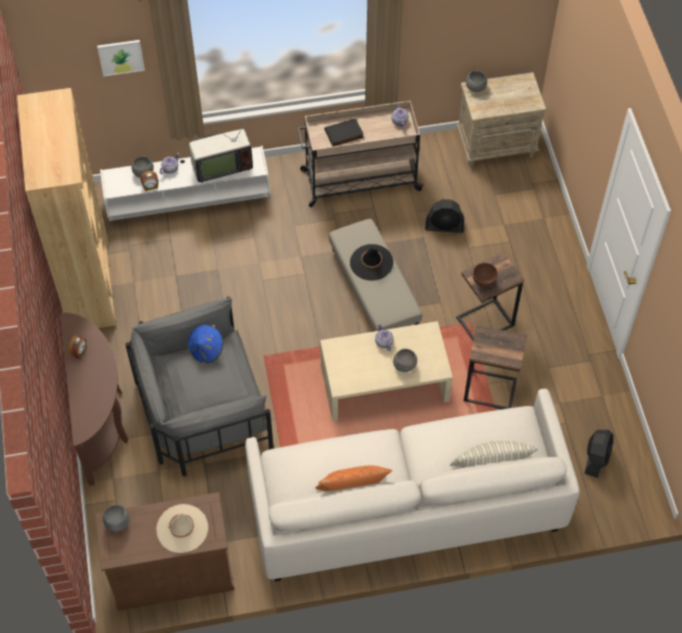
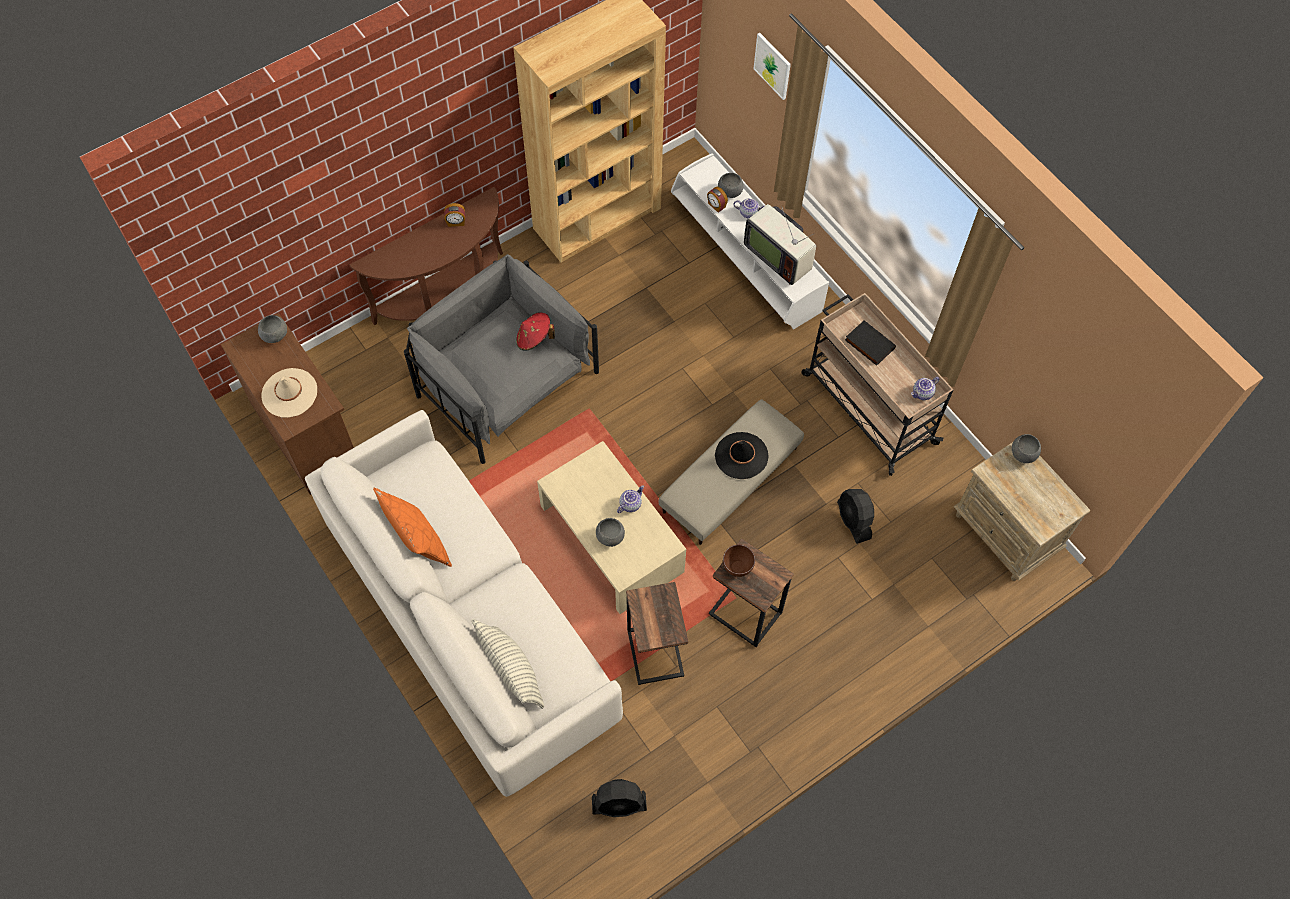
camera: 65 degrees right, 5 degrees up
(206, 350) = (534, 339): blue hat -> red hat

